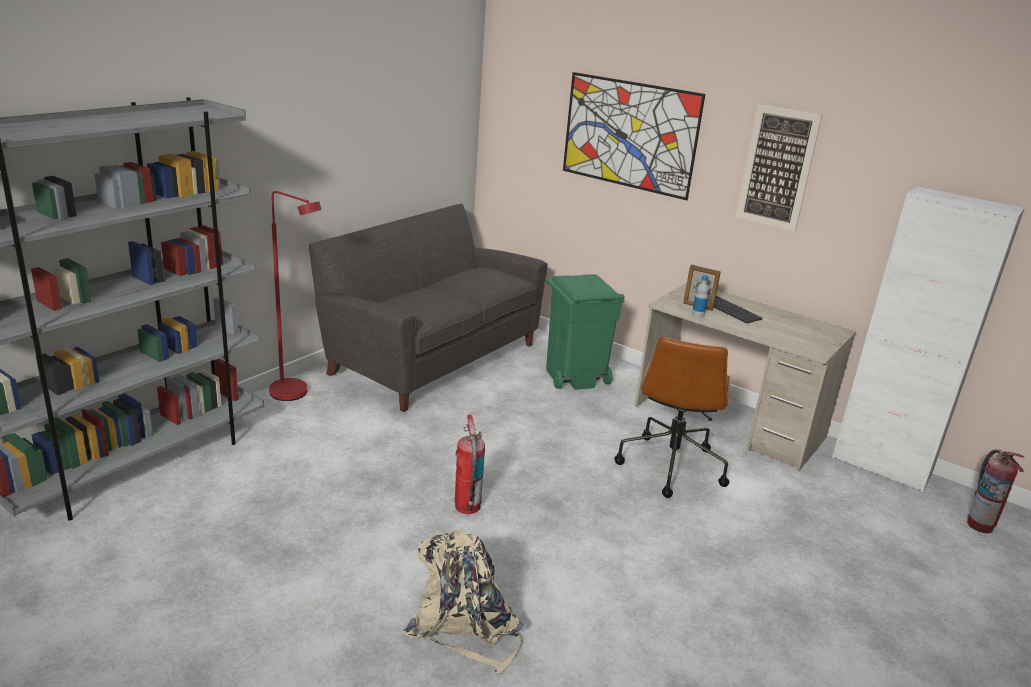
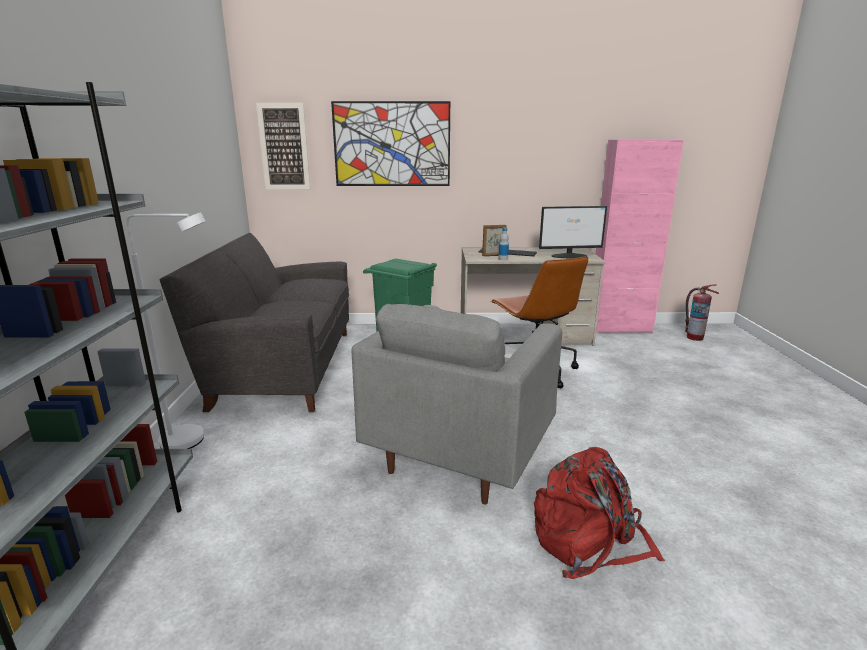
camera: 35 degrees left, 5 degrees down
(295, 395) = (194, 440): red floor lamp -> white floor lamp
(465, 626) = (589, 542): beige backpack -> red backpack
(467, 507) = (459, 455): fire extinguisher -> grey armchair
(777, 168) = (513, 147): picture -> picture (284, 147)
(795, 338) = (569, 256): none -> monitor
(881, 466) = (619, 328): white cabinet -> pink cabinet

